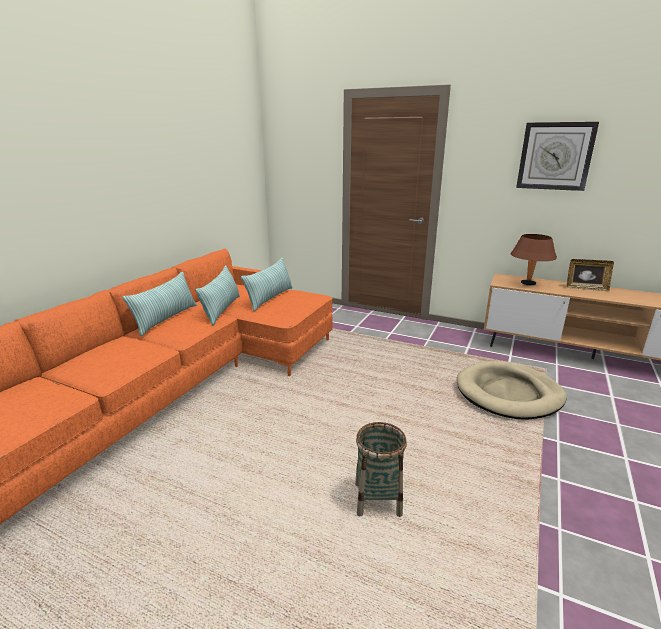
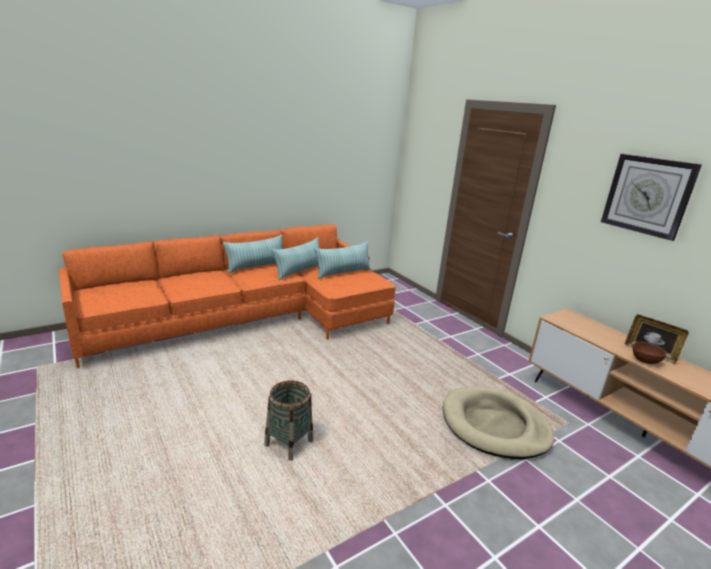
camera: 30 degrees right, 0 degrees up
(528, 283) = (585, 328): brown table lamp -> none
(592, 295) = (644, 361): none -> brown bowl

